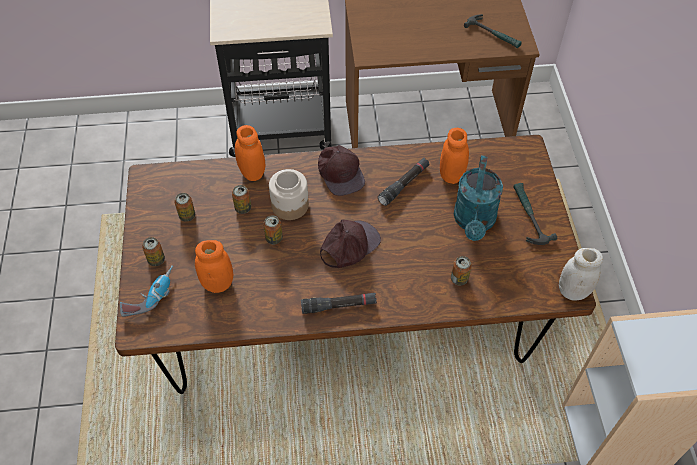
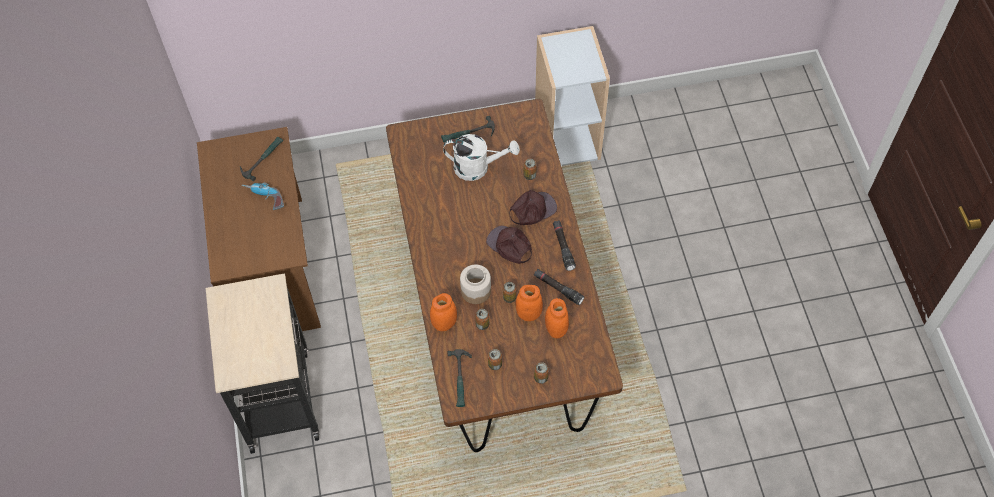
camera: 95 degrees left, 5 degrees up
(150, 295) = (573, 374): power drill -> power drill (264, 198)
(177, 182) = (461, 379): none -> hammer
(340, 172) = (438, 259): brown cap -> brown cap (532, 209)
(404, 184) = (446, 214): black flashlight -> black flashlight (558, 288)
(451, 175) = (433, 183): orange jar -> orange jar (528, 314)
(474, 222) = (478, 167): turquoise watering can -> white watering can
(573, 291) = (530, 110): white jar -> none

